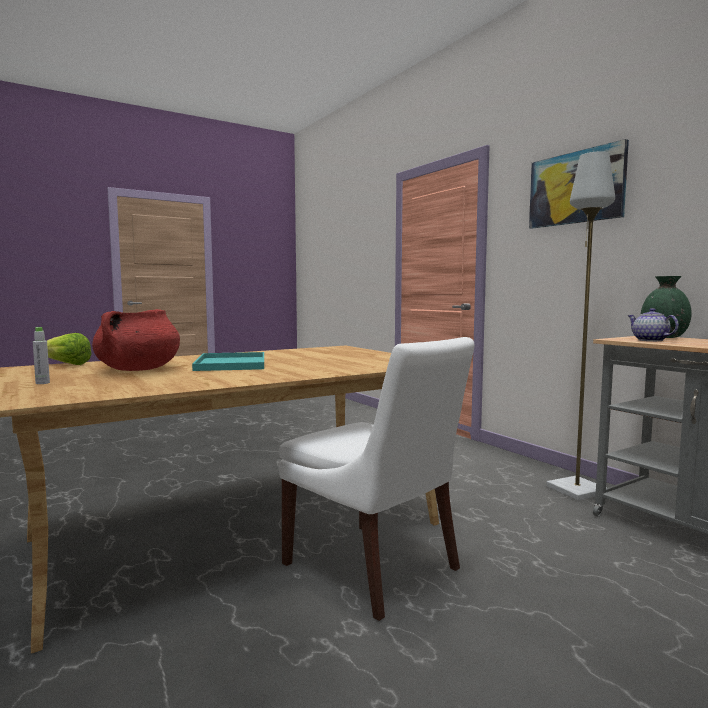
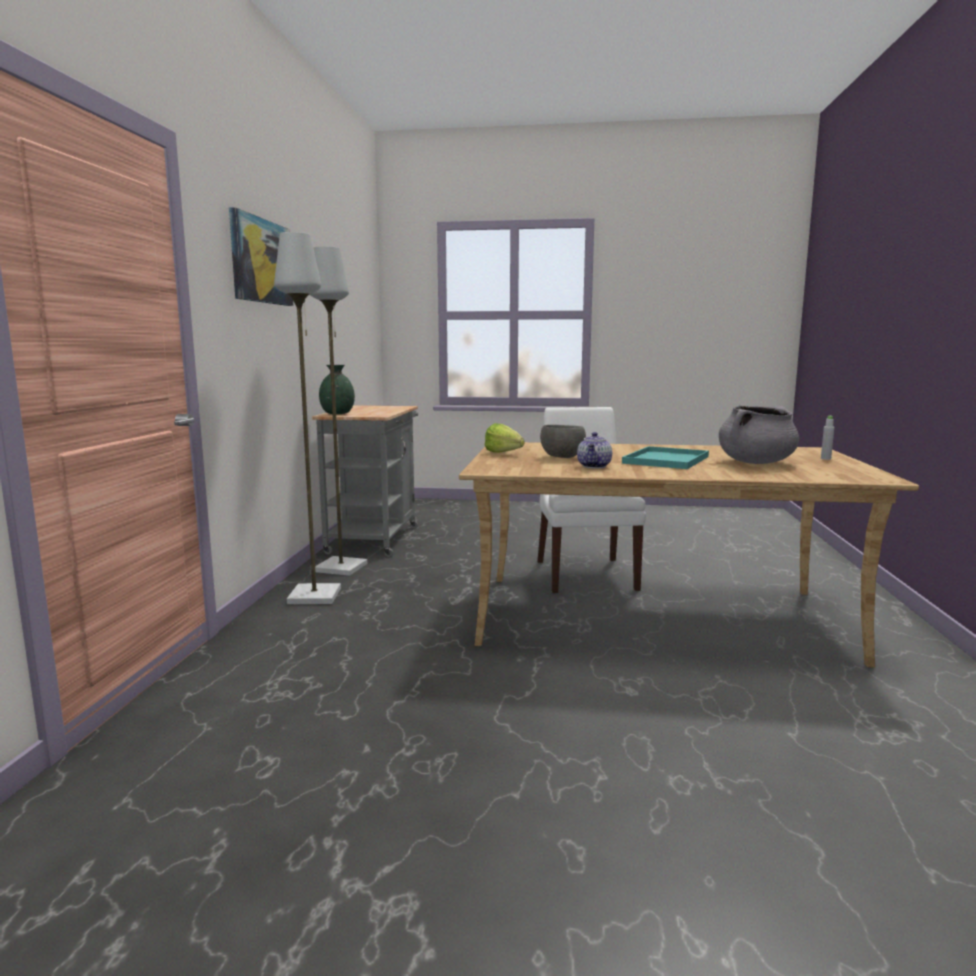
camera: 140 degrees left, 5 degrees up
(63, 364) = (845, 479): lettuce -> lettuce (506, 454)
(138, 370) = (756, 463): red cooking pot -> grey cooking pot
(323, 357) = (563, 457): none -> grey bowl
(508, 467) = (315, 596): none -> grey floor lamp
(649, 340) = (375, 413): teapot -> teapot (595, 466)

